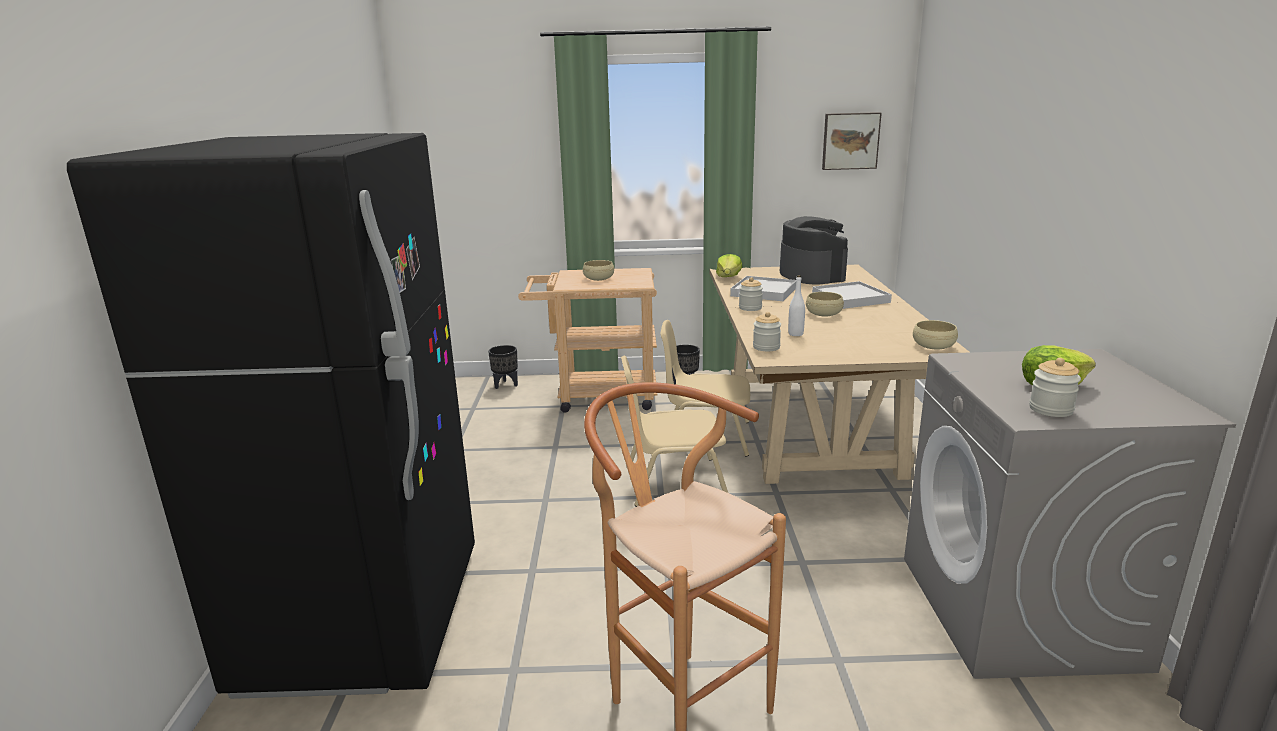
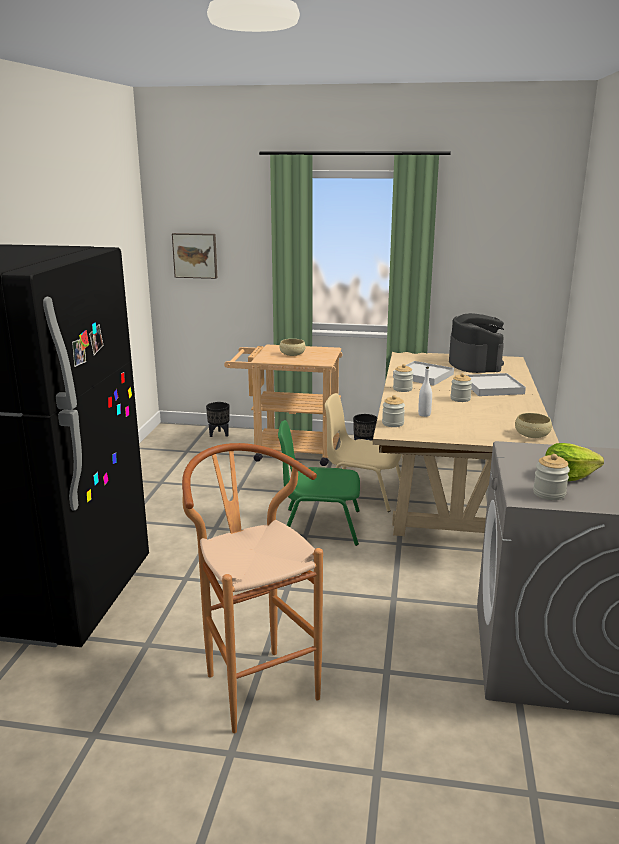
camera: 10 degrees right, 0 degrees up
(673, 482) = (320, 526): beige chair -> green chair
(728, 277) = (402, 360): lettuce -> none
(823, 313) = (460, 399): beige bowl -> jar
(850, 141) = (520, 249): picture -> picture (195, 255)

